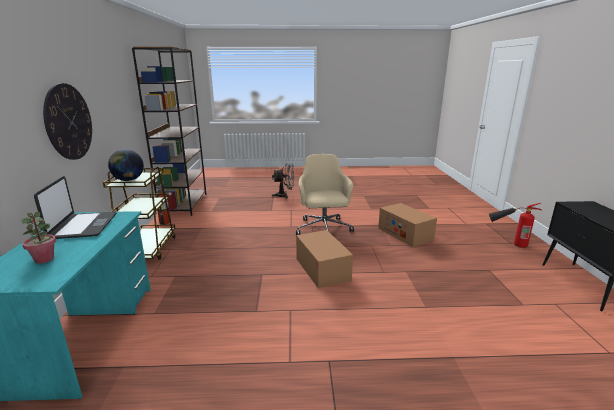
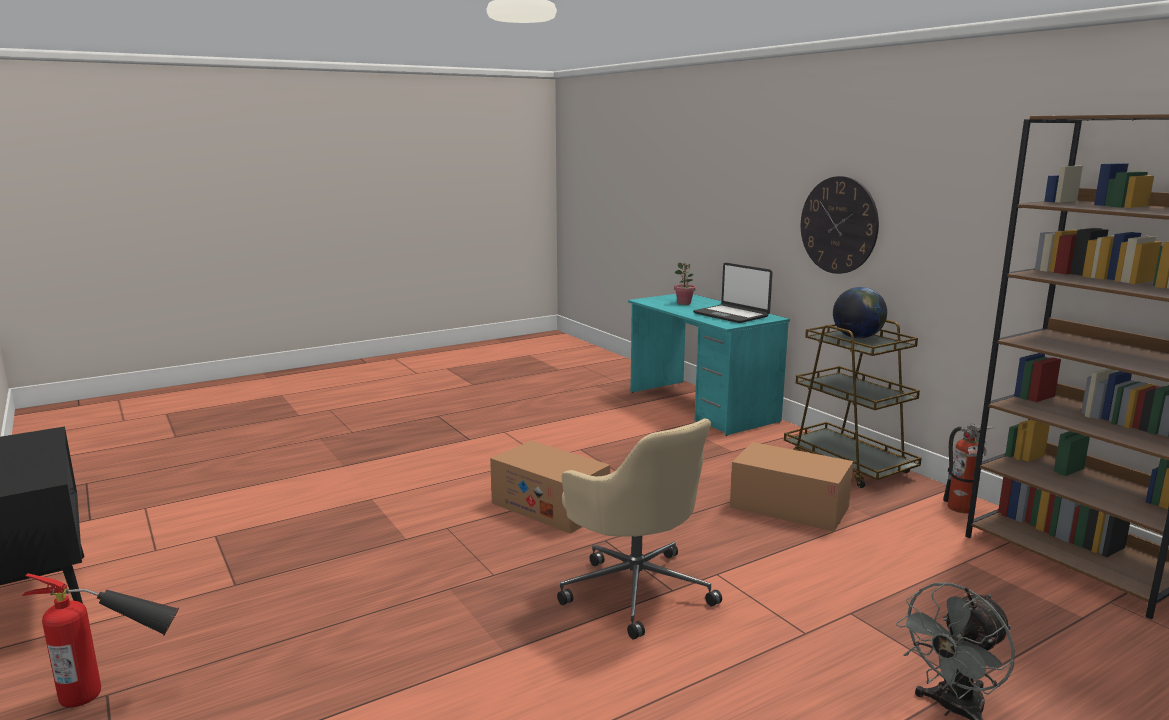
camera: 150 degrees right, 5 degrees down
(405, 234) = (422, 637): cardboard box -> cardboard box (789, 507)

